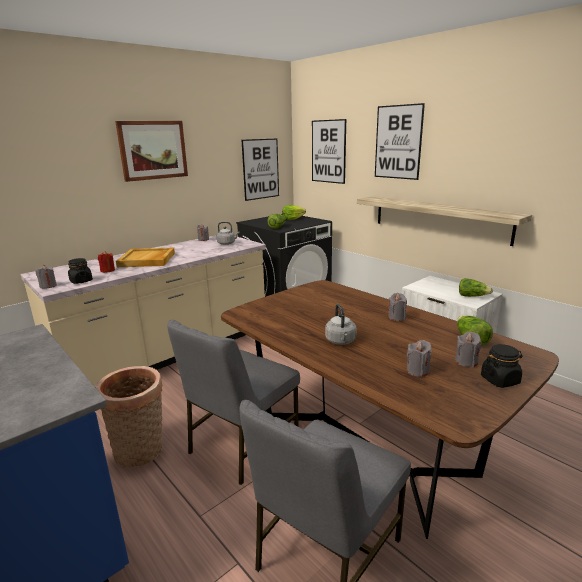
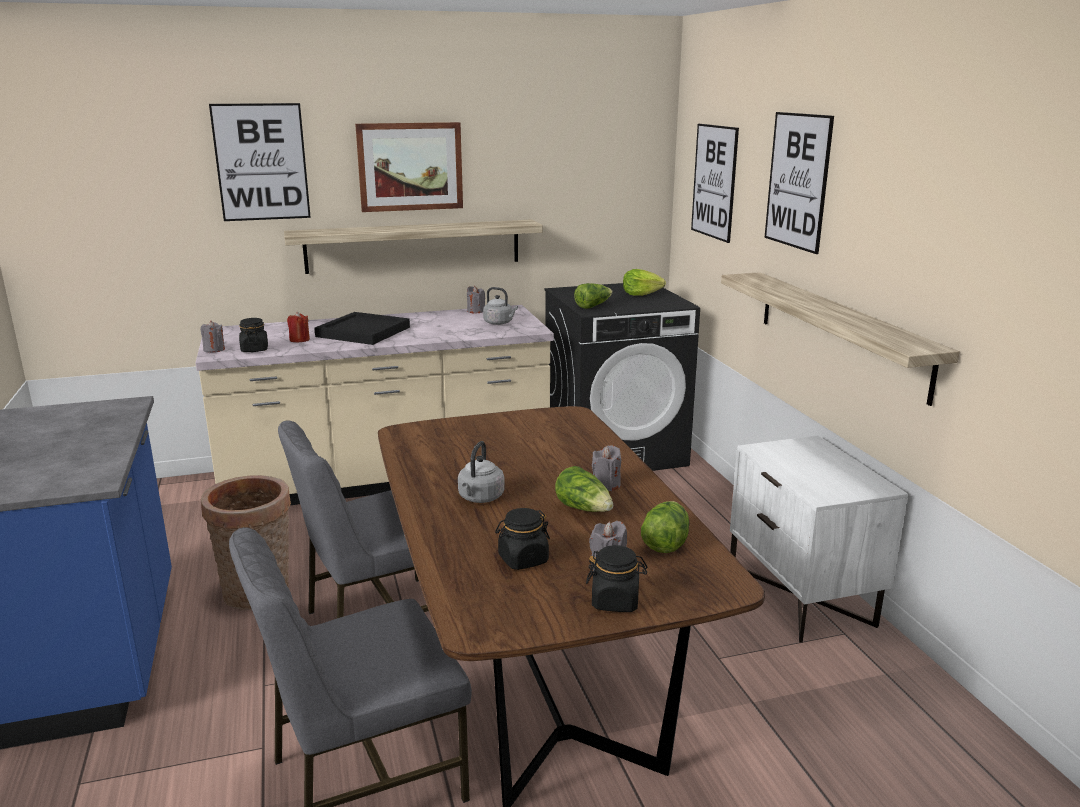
camera: 25 degrees right, 0 degrees up
(147, 260) = (363, 332): beige tray -> black tray
(159, 202) = (413, 246): none -> shelf
(260, 169) = (603, 202): picture -> picture (261, 162)
(417, 371) = (523, 559): grey candle -> black jar
(472, 296) = (840, 486): lettuce -> lettuce (584, 509)

